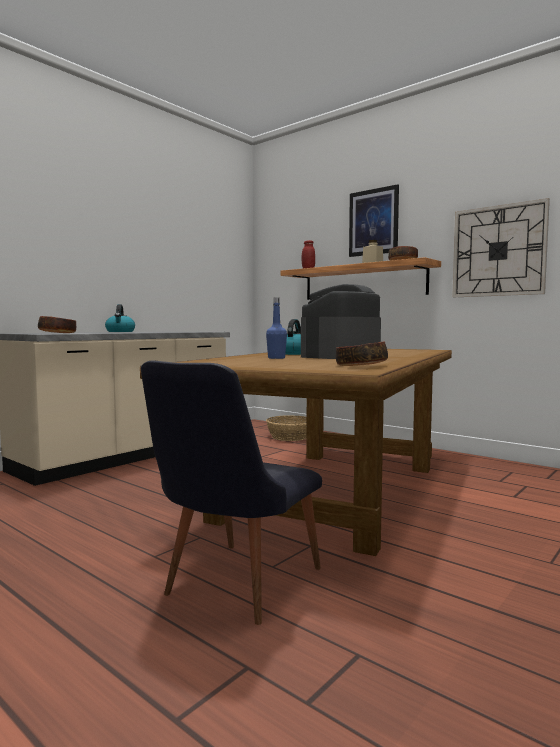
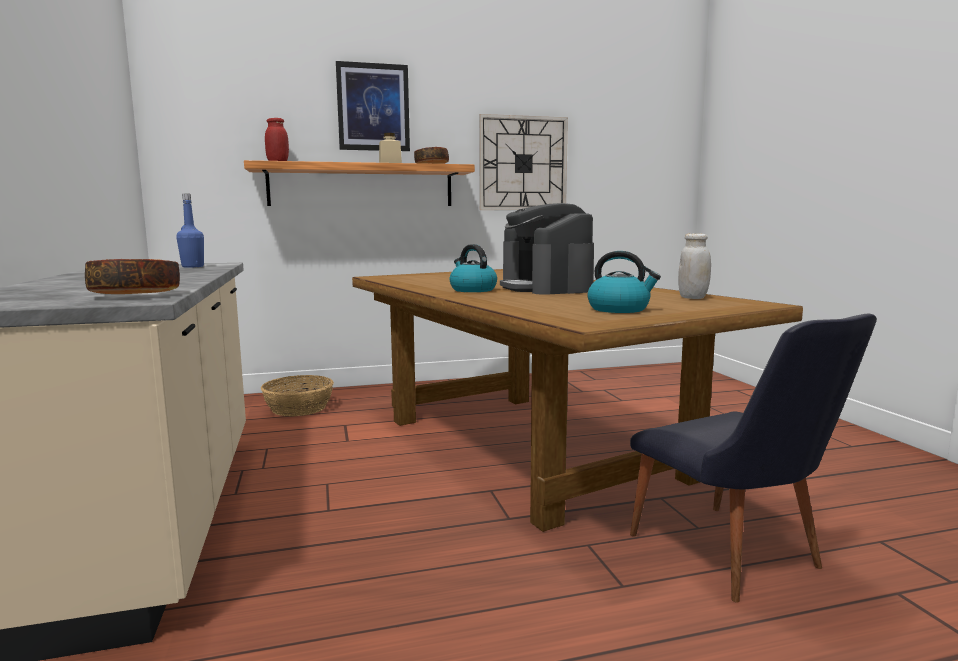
camera: 55 degrees left, 5 degrees up
(120, 331) = (82, 277): kettle -> kettle (619, 309)
(276, 358) = (542, 299): blue bottle -> blue bottle (192, 266)
(361, 365) = (692, 297): bowl -> white jar

